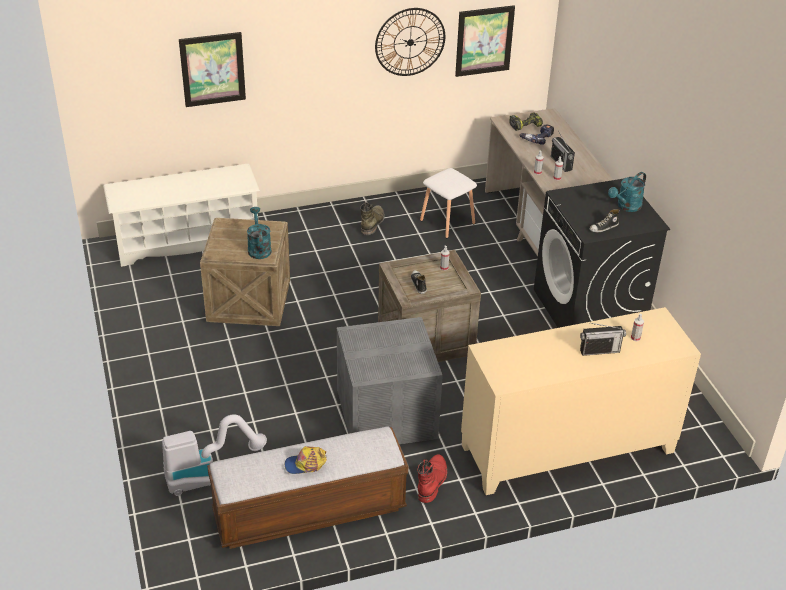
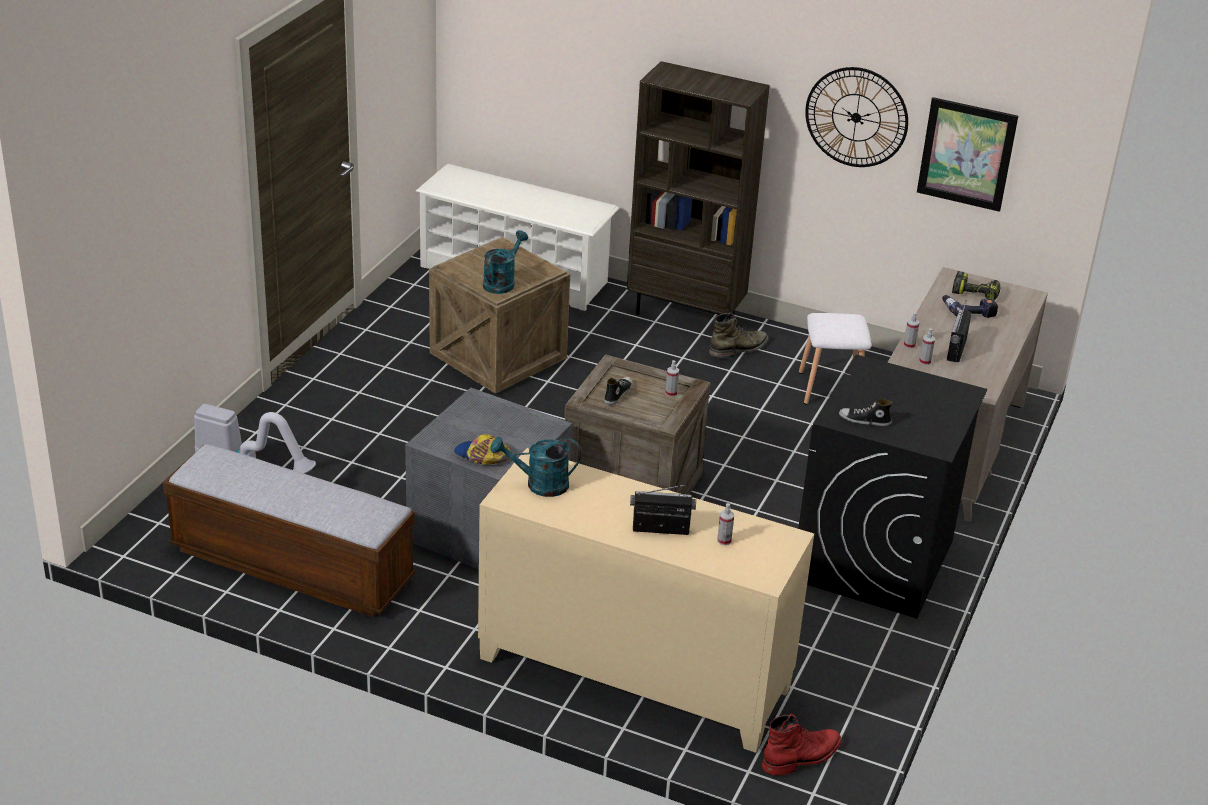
camera: 40 degrees right, 5 degrees down
(212, 69) = (594, 63): picture -> none
(306, 464) = (281, 491): cap -> cap (481, 456)
(318, 216) = (686, 314): none -> brown bookcase
(432, 481) = (445, 613): red boot -> red boot (802, 757)
(599, 351) = (660, 529): radio -> radio turned 150 degrees clockwise
(626, 207) = (931, 415): turquoise watering can -> turquoise watering can (539, 485)

